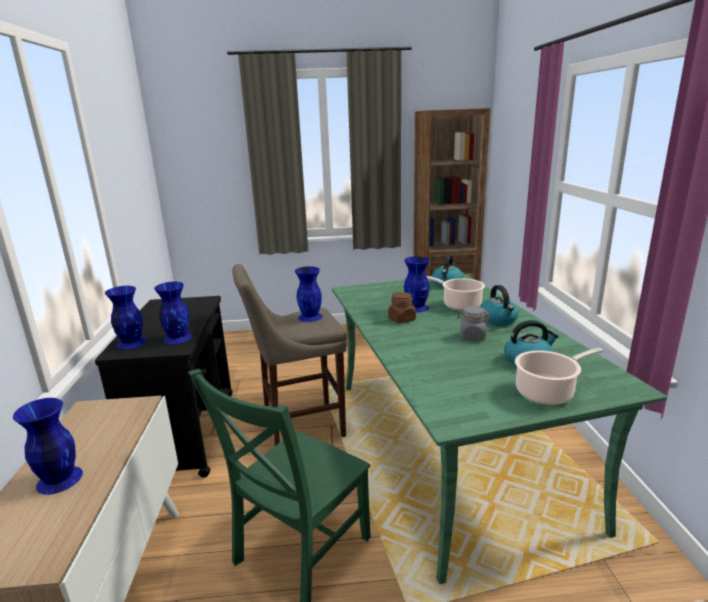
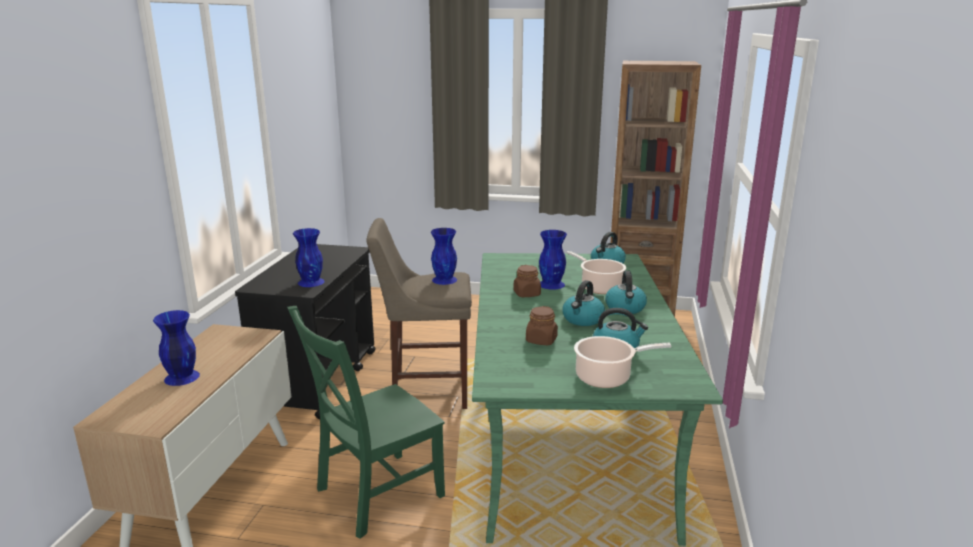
camera: 15 degrees right, 0 degrees up
(131, 342) = (270, 280): blue vase -> none
(453, 363) = (541, 340): none -> brown jar
(472, 336) = (583, 319): grey jar -> kettle

